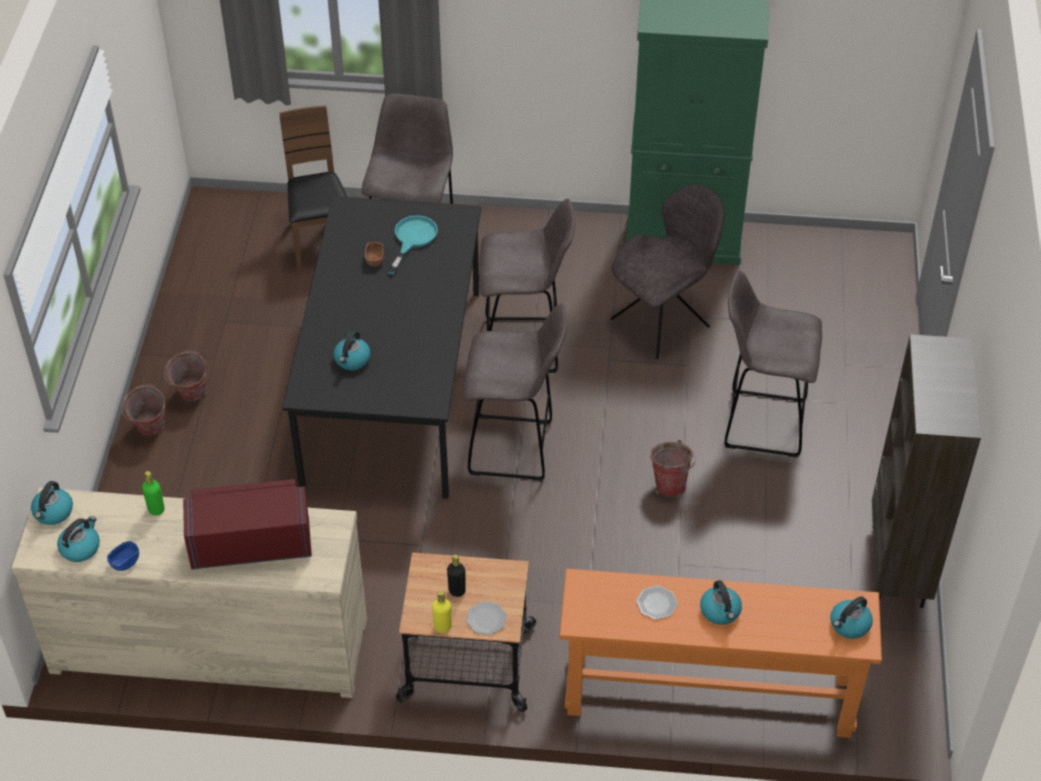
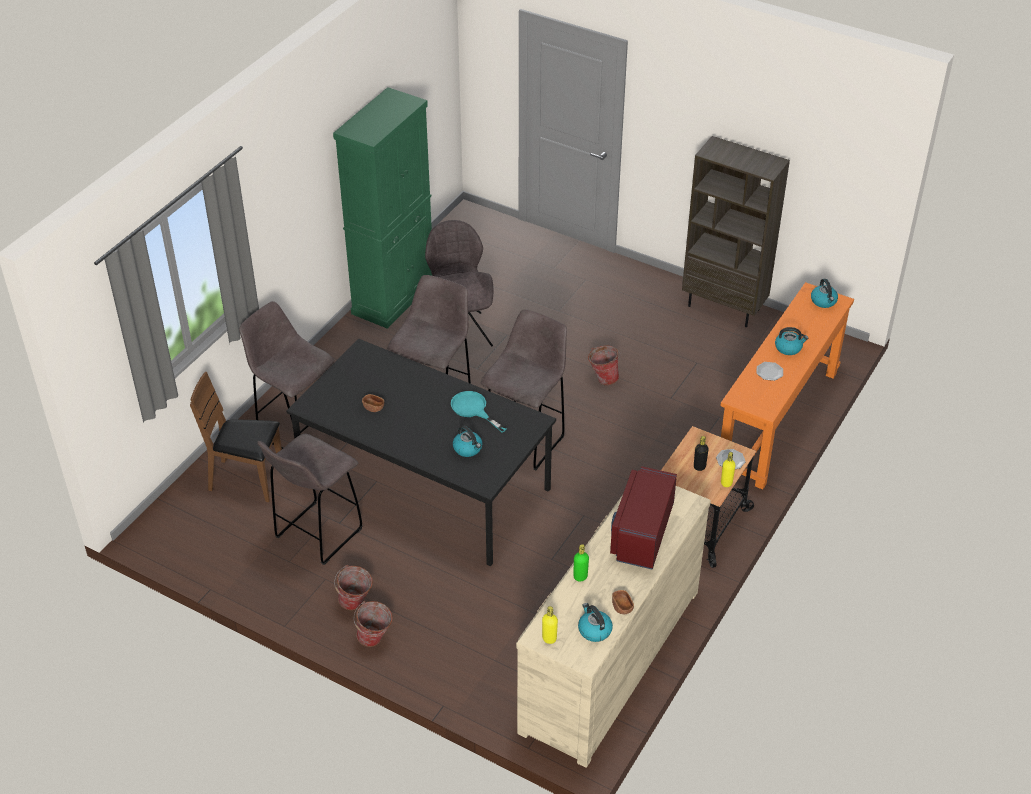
camera: 65 degrees left, 5 degrees down
(53, 512) = (549, 638): kettle -> yellow bottle
(125, 562) = (622, 607): blue bowl -> brown bowl
(412, 239) = (367, 382): turquoise frying pan -> turquoise frying pan (473, 409)
(761, 423) = (578, 320): grey stool -> grey stool (317, 534)

